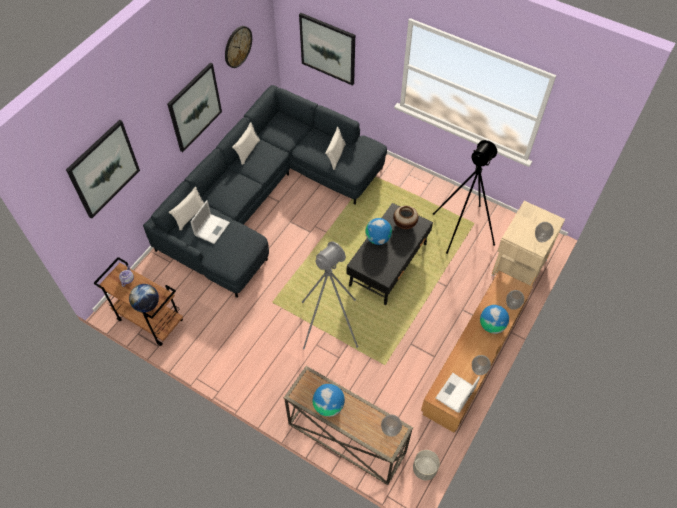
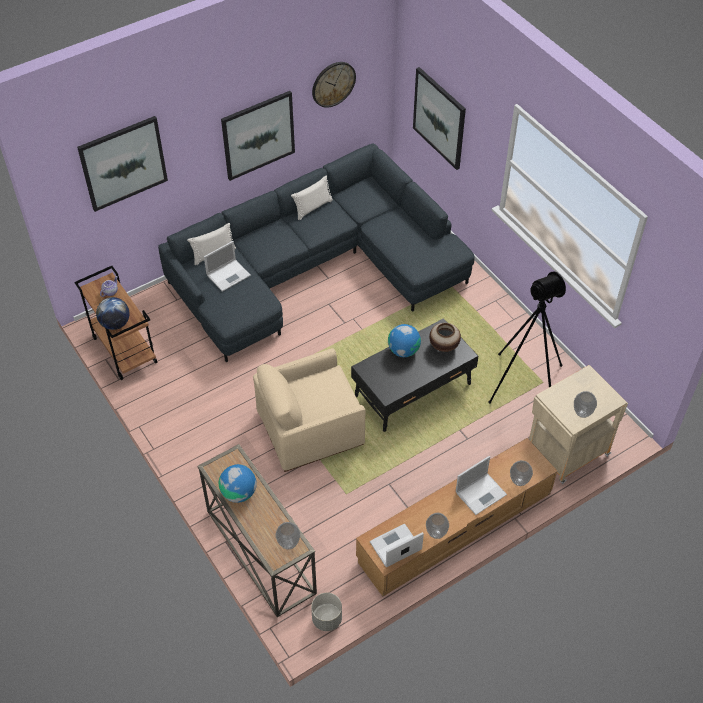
camera: 25 degrees right, 5 degrees down
(329, 323) = (310, 427): grey floor lamp -> beige armchair
(335, 156) = (407, 245): white pillow -> none
(491, 325) = (481, 493): globe -> laptop

